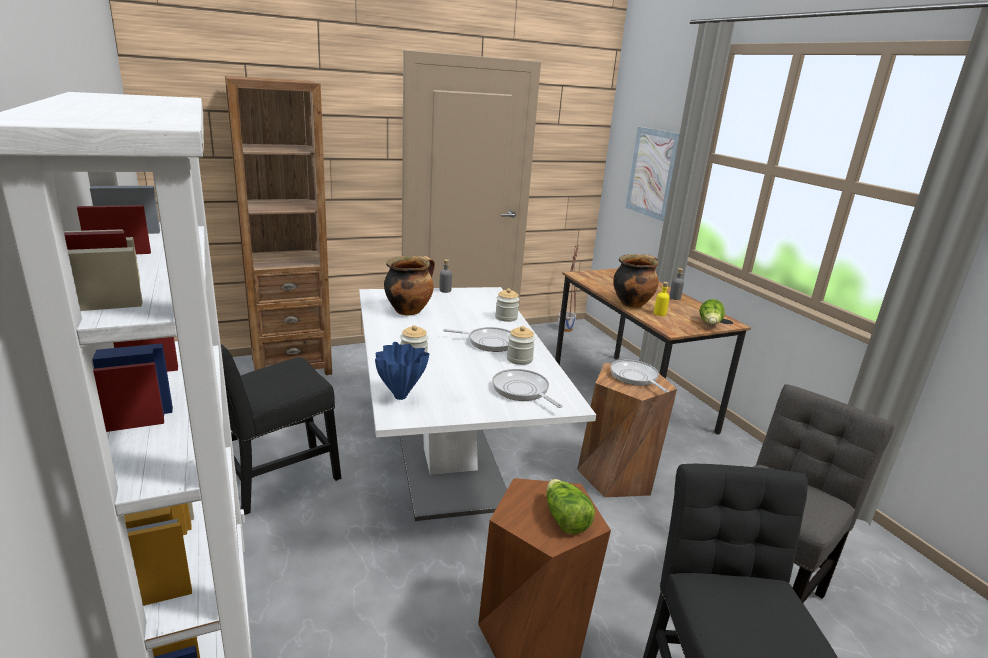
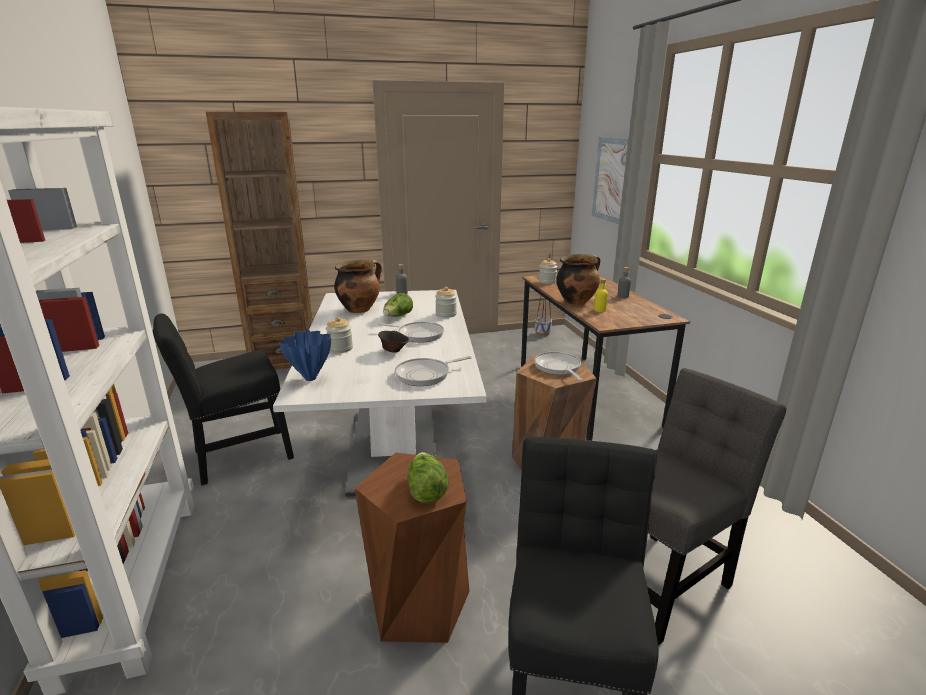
camera: 10 degrees right, 0 degrees up
(473, 361) = (394, 350): none -> brown bowl
(519, 359) = (438, 348): jar -> jar (547, 281)
(522, 391) = (426, 375): frying pan -> frying pan turned 90 degrees counterclockwise
(710, 324) = (647, 318): lettuce -> lettuce (398, 317)

